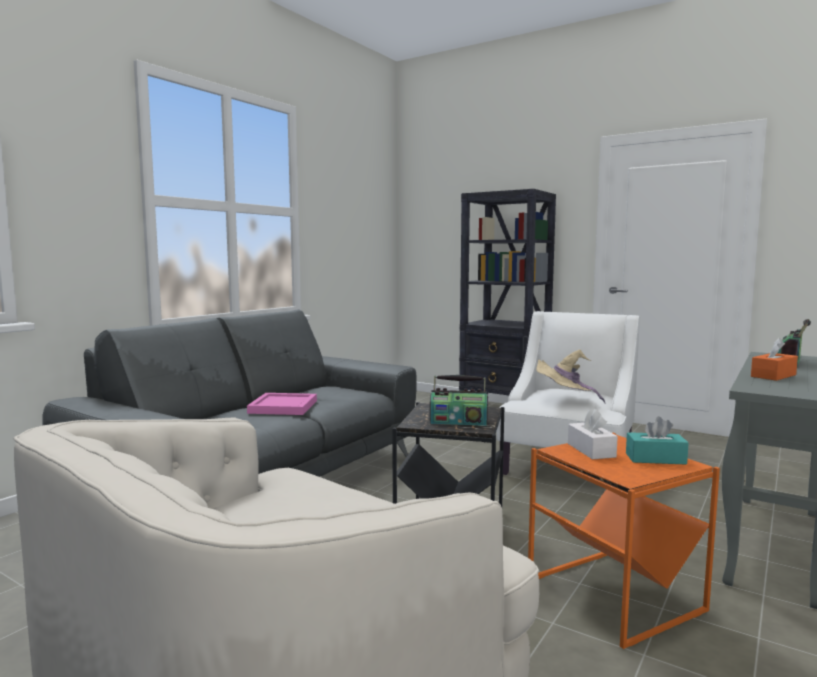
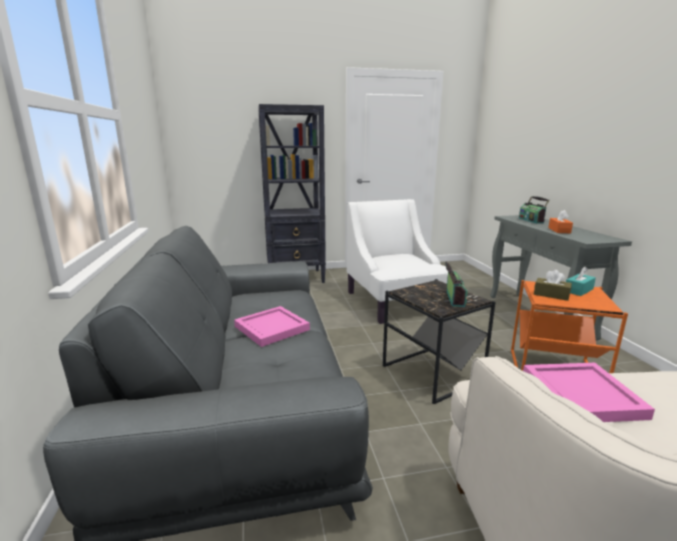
camera: 45 degrees left, 10 degrees up
(313, 497) = (580, 395): none -> pink tray
(458, 421) = (453, 298): radio -> radio turned 45 degrees counterclockwise
(565, 400) = (409, 263): beige hat -> none
(591, 450) = (551, 295): white tissue box -> brown tissue box

